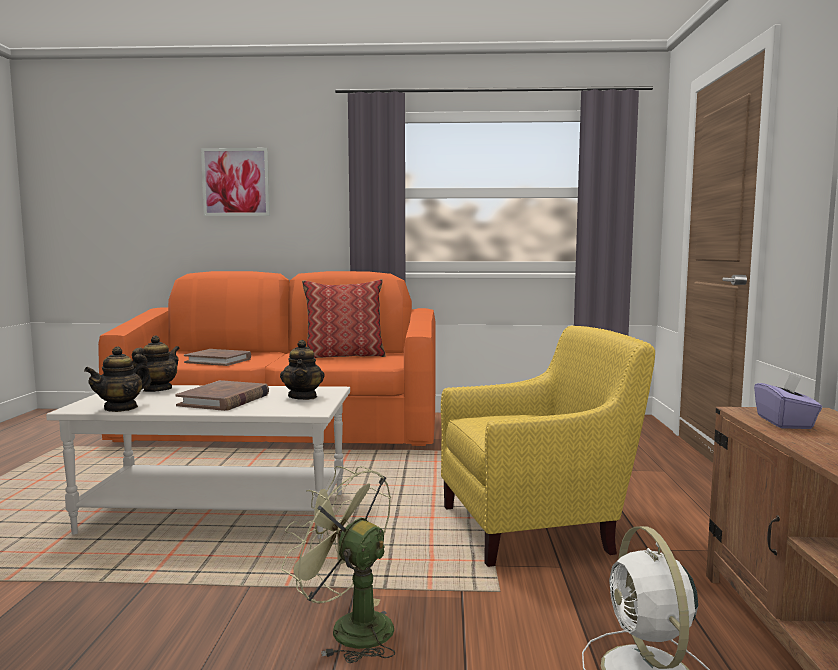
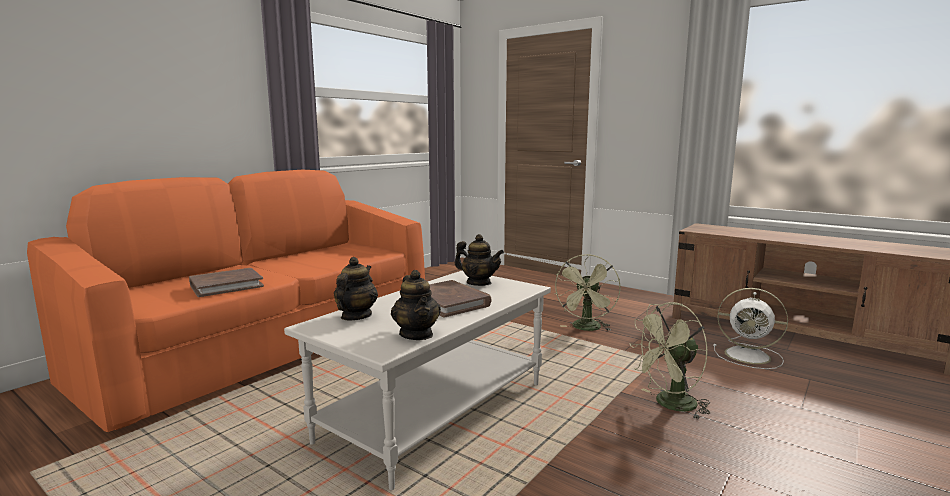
camera: 55 degrees left, 5 degrees up
(157, 390) = (356, 316): teapot -> teapot turned 45 degrees clockwise
(236, 182) = (117, 62): picture -> none
(344, 356) = (313, 255): pillow -> none
(536, 527) = (586, 329): yellow armchair -> green fan
(785, 422) = (718, 231): purple tissue box -> none

